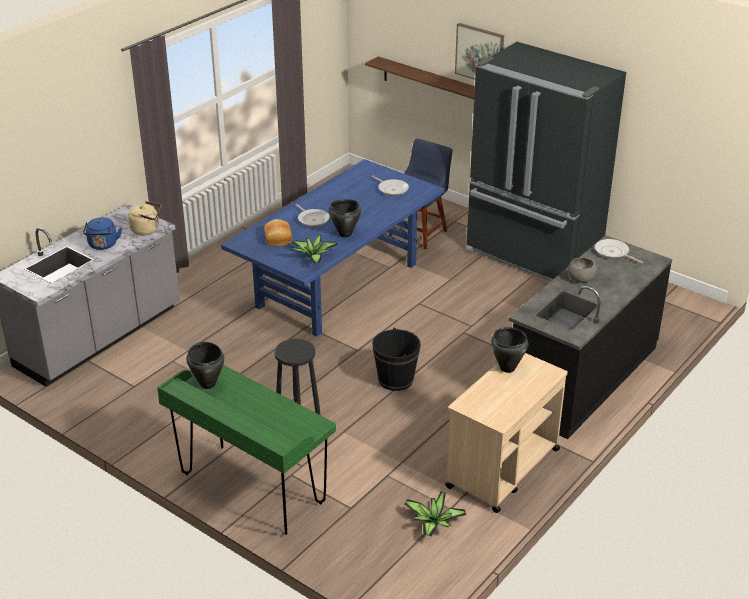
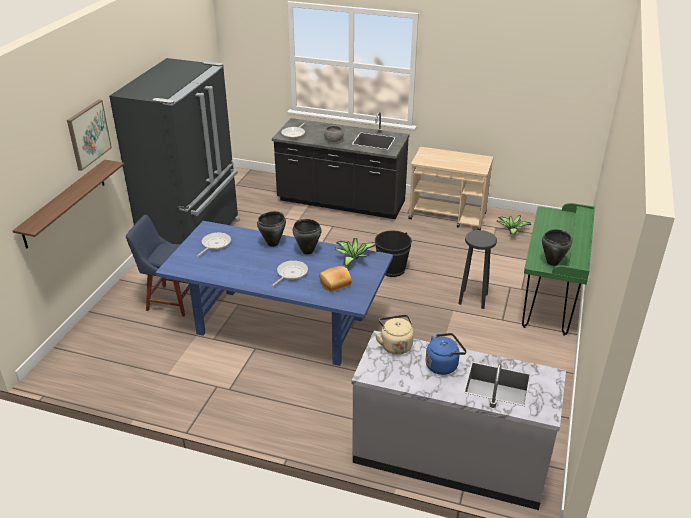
camera: 110 degrees left, 0 degrees up
(507, 368) = (433, 162): black cooking pot -> black cooking pot (273, 243)

